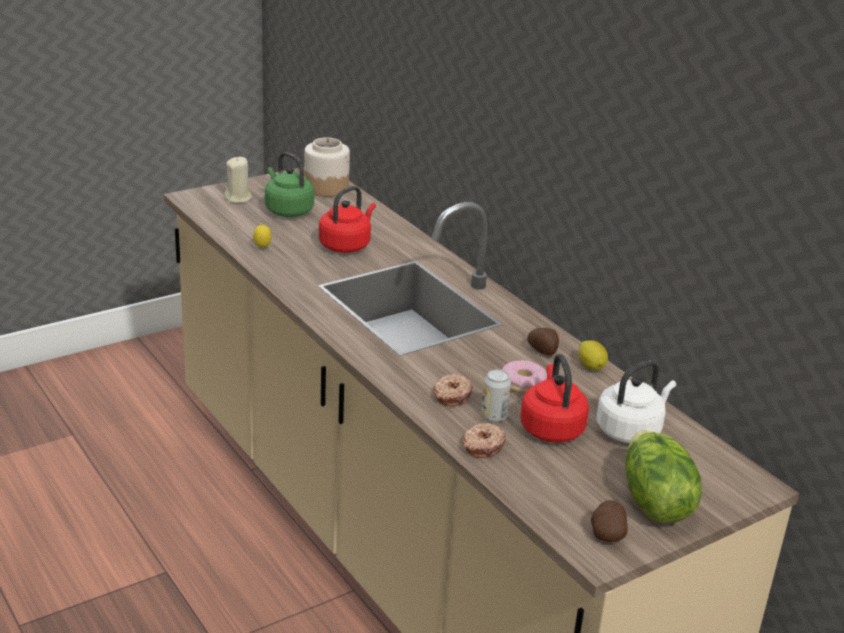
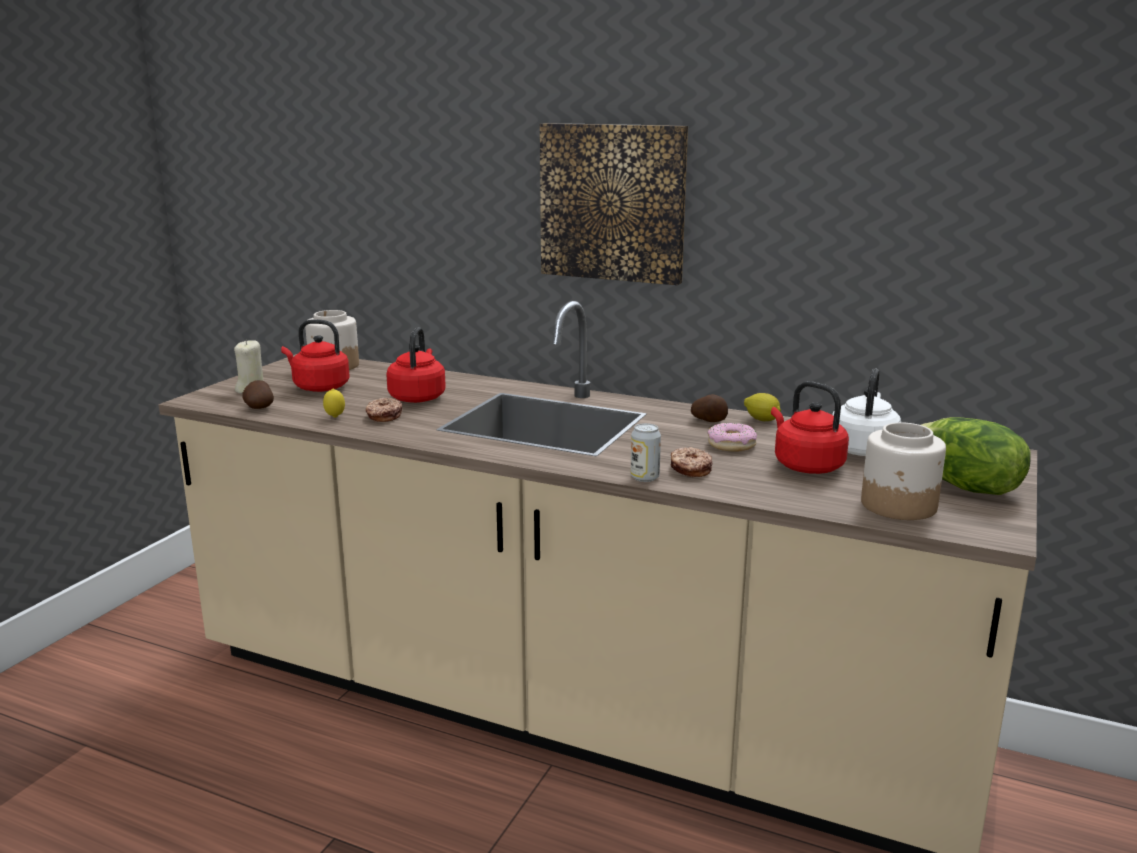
camera: 30 degrees left, 10 degrees down
(287, 210) = (318, 387): green kettle -> red kettle
(482, 446) = (777, 494): donut -> donut (383, 416)
(494, 416) = (748, 472): can -> can (644, 477)
(530, 117) = (613, 202): none -> picture
(564, 496) = (899, 505): none -> jar
(607, 534) = (975, 518): potato -> potato (259, 408)

